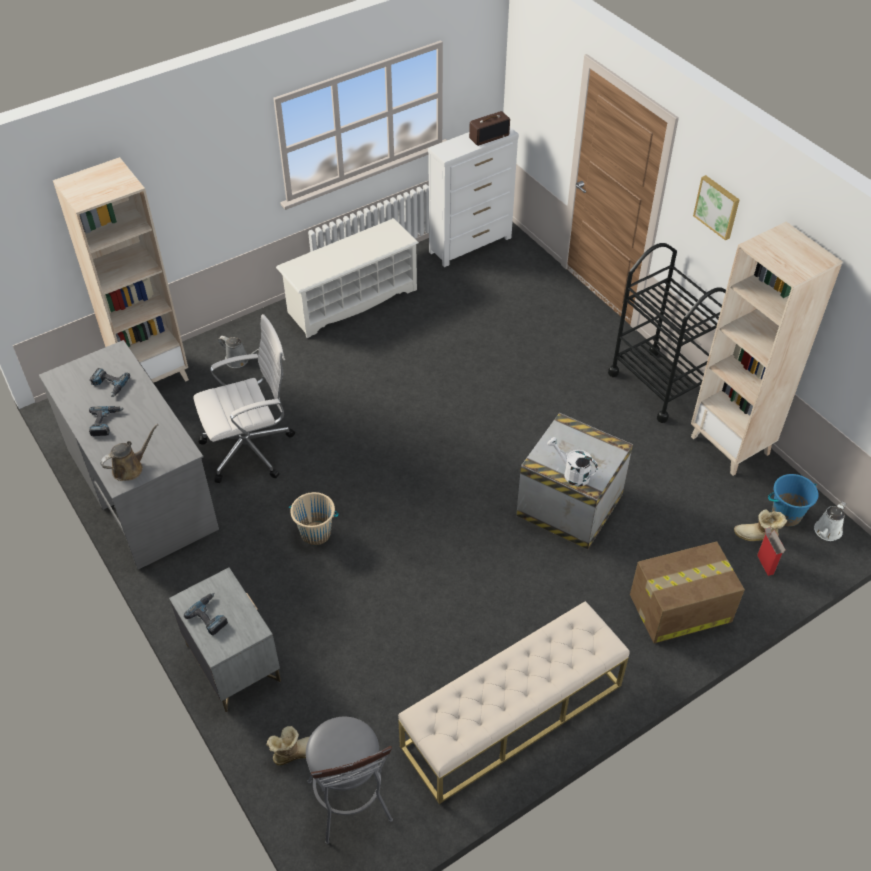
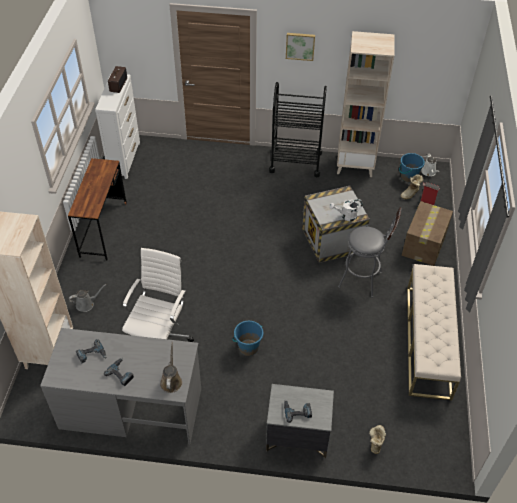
camera: 50 degrees left, 0 degrees up
(316, 533) = (248, 347): beige bucket -> blue bucket
(352, 301) = (103, 229): white shoe rack -> brown desk
(352, 808) = (426, 437): grey stool -> grey stool (364, 280)

